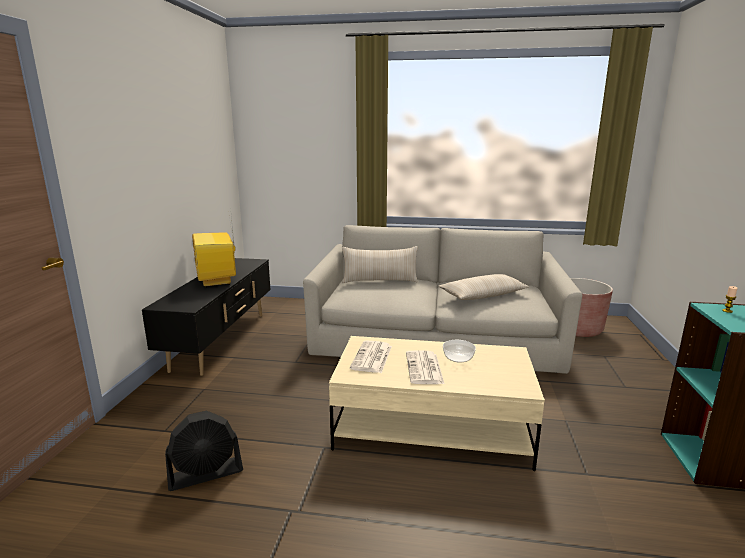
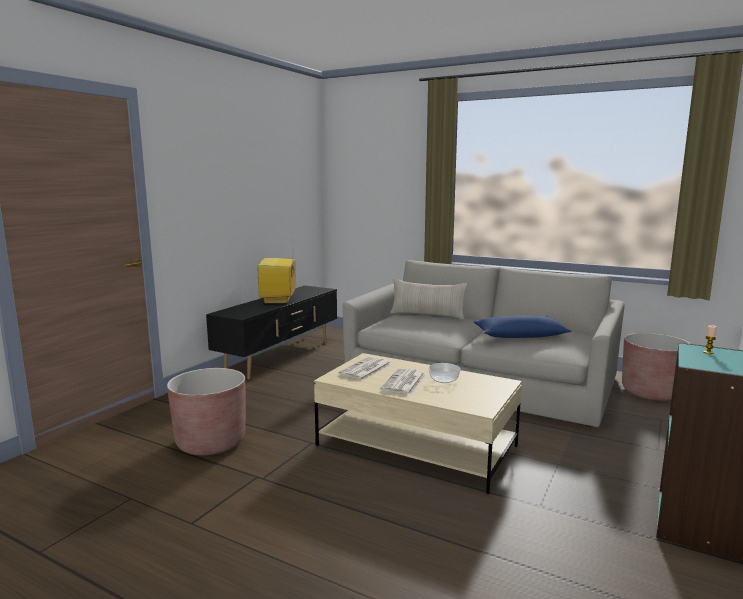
camera: 20 degrees right, 5 degrees down
(206, 474) = (211, 442): black fan -> brown planter
(483, 295) = (520, 336): beige pillow -> blue pillow

